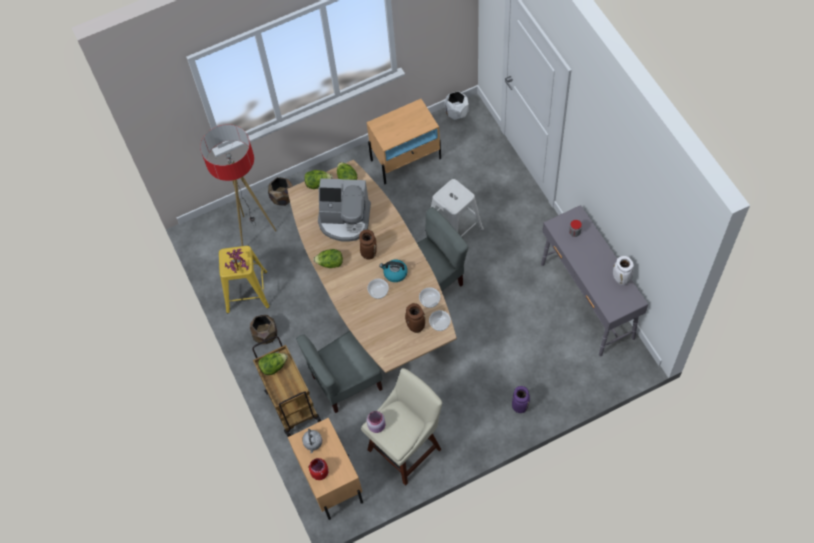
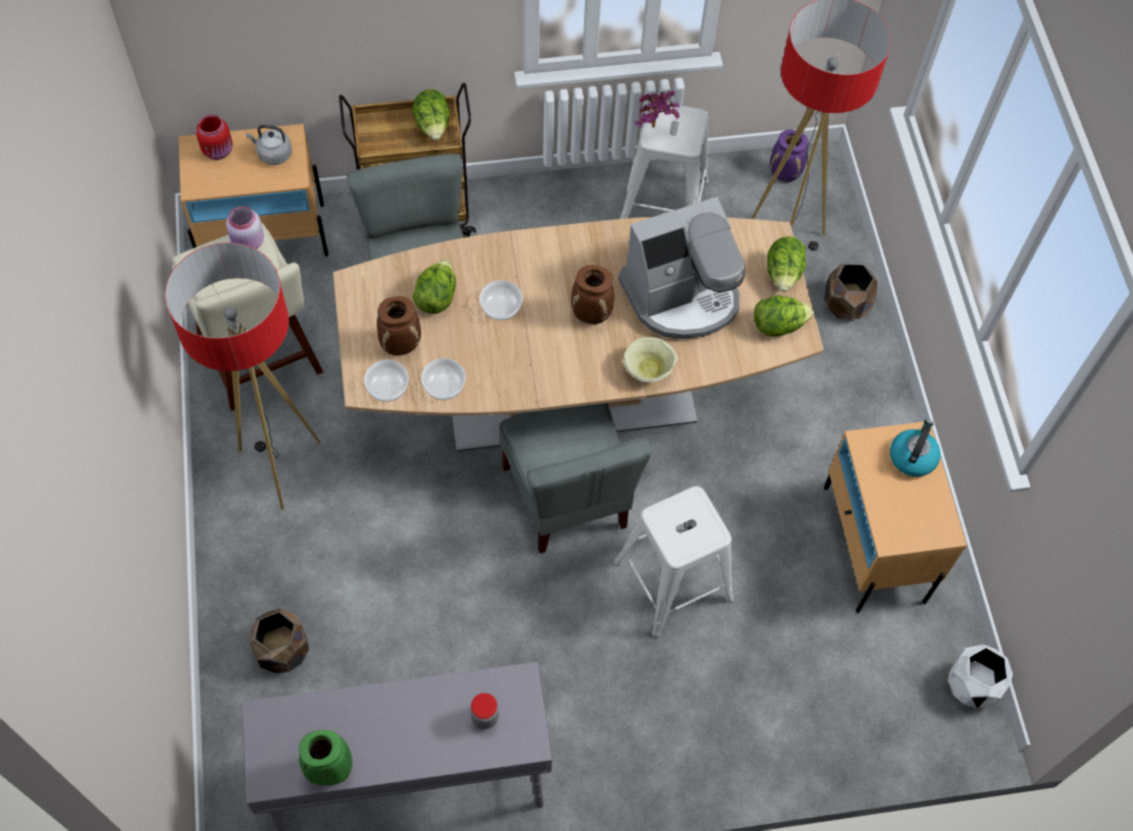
camera: 100 degrees right, 0 degrees up
(247, 291) = (663, 204): yellow stool -> white stool
(265, 335) = (566, 211): brown planter -> brown planter (282, 650)
(330, 263) = (594, 247): lettuce -> lettuce (436, 297)
(345, 220) = (682, 296): coffee machine -> coffee machine turned 135 degrees counterclockwise
(389, 222) = (649, 368): none -> beige bowl
(395, 273) = (528, 345): kettle -> kettle (912, 456)
(462, 413) = (280, 466): none -> floor lamp
(519, 406) = (247, 566): purple vase -> purple vase (785, 175)
(621, 279) = (329, 770): white vase -> green vase

